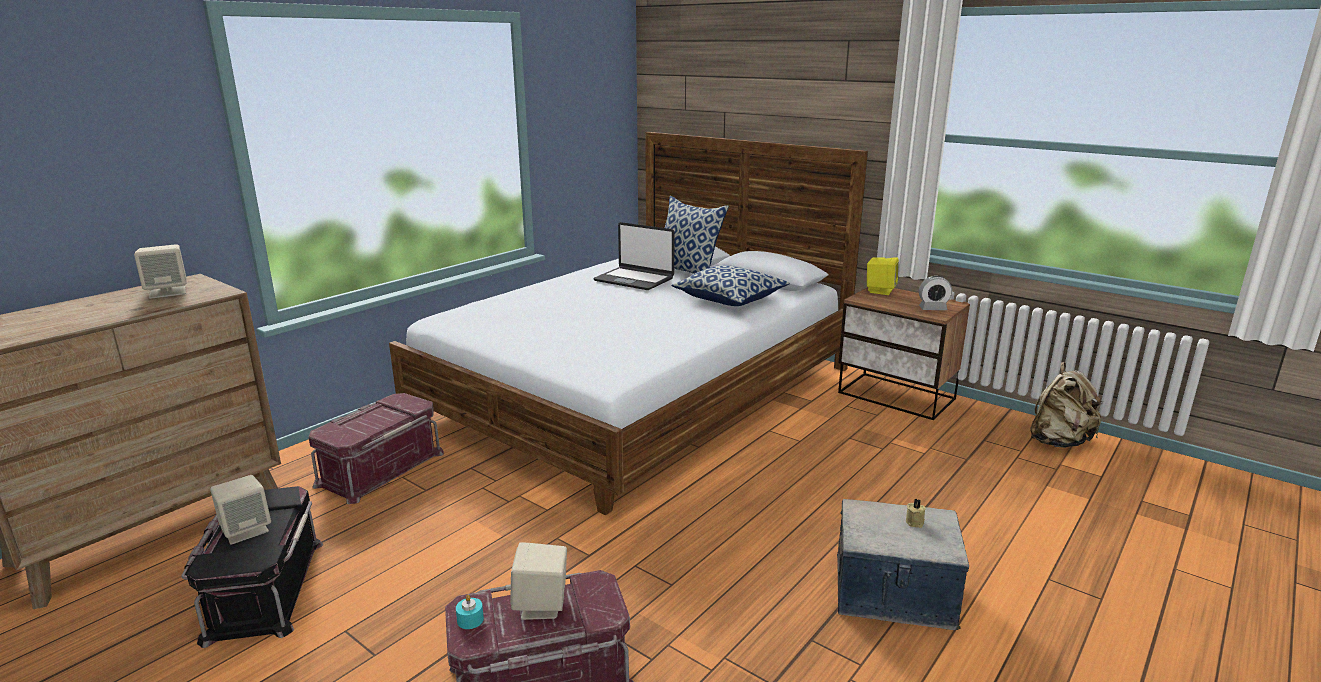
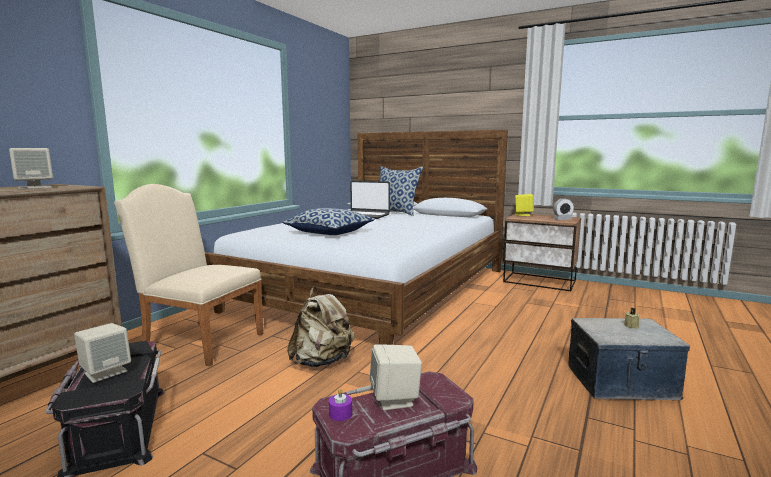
camera: 10 degrees left, 10 degrees down
(379, 468) = (199, 340): red storage box -> beige chair
(470, 620) = (340, 414): turquoise candle -> purple candle
(730, 299) = (434, 221): pillow -> pillow (330, 233)
(1058, 442) = (652, 297): beige backpack -> beige backpack (322, 362)

